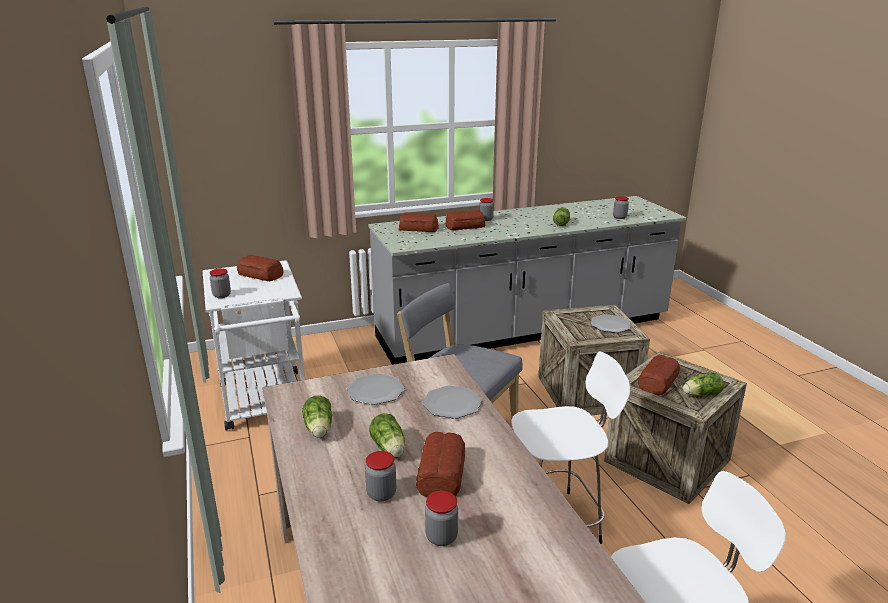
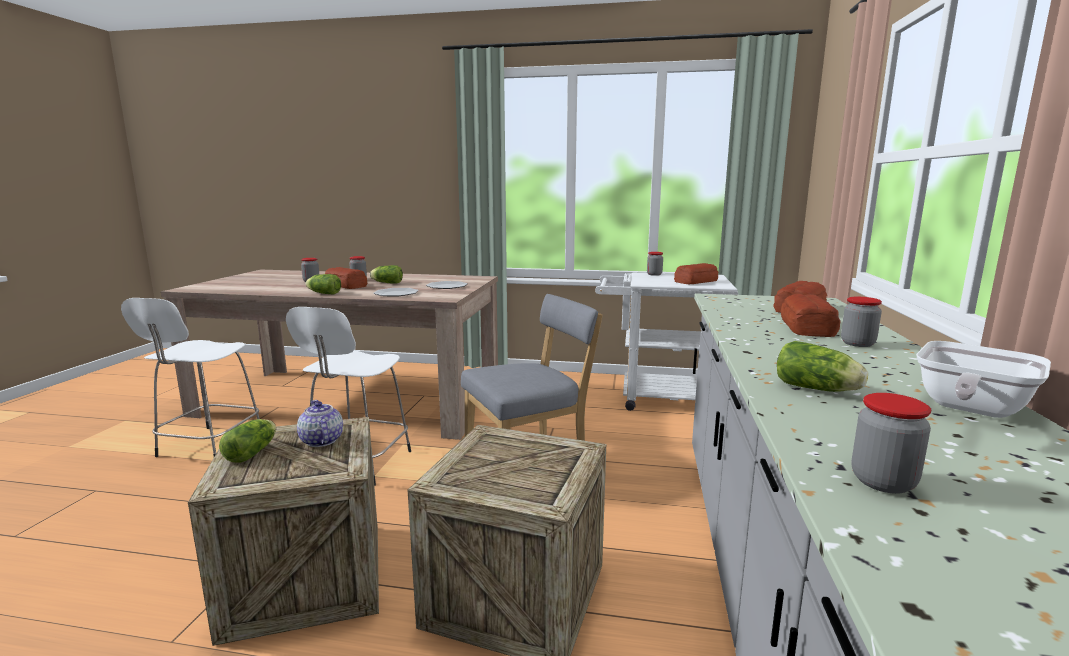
camera: 120 degrees right, 10 degrees down
(319, 429) = (431, 278): lettuce -> lettuce (323, 293)
(551, 210) = (968, 409): none -> frying pan
(610, 325) = (493, 476): plate -> none
(658, 381) = (321, 441): bread -> teapot

